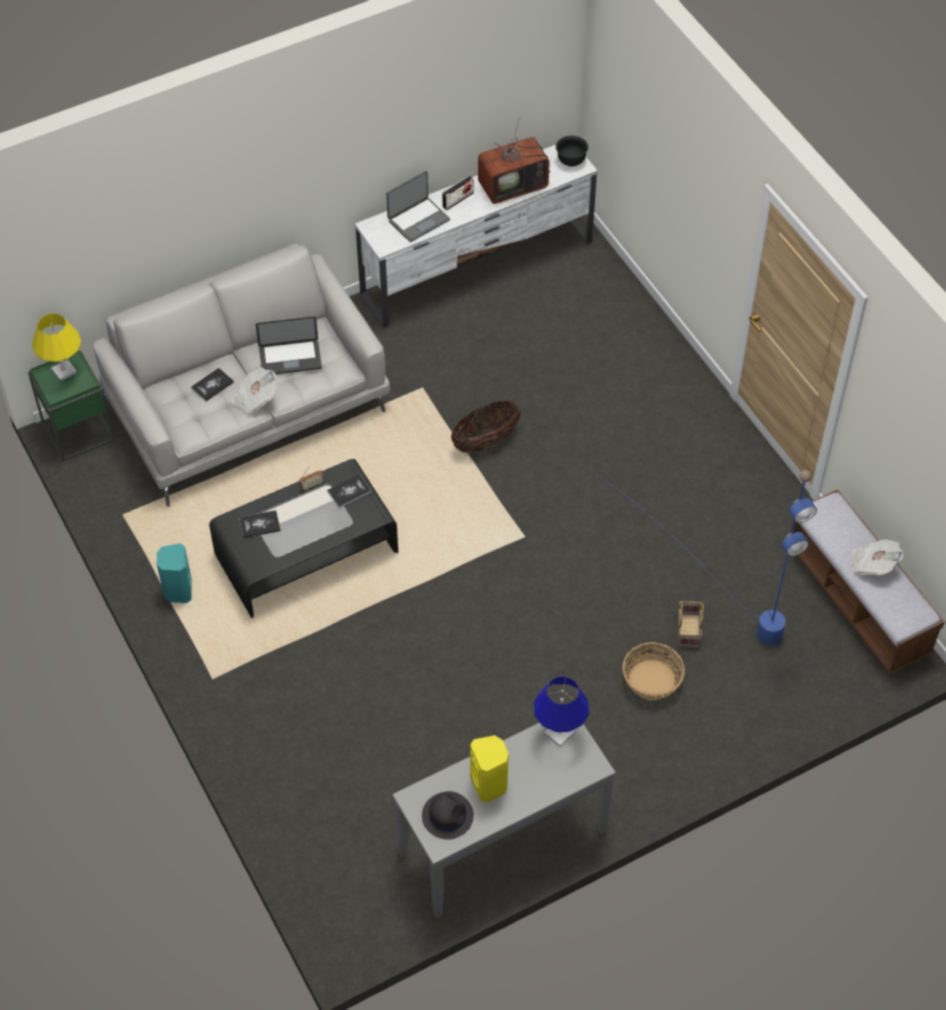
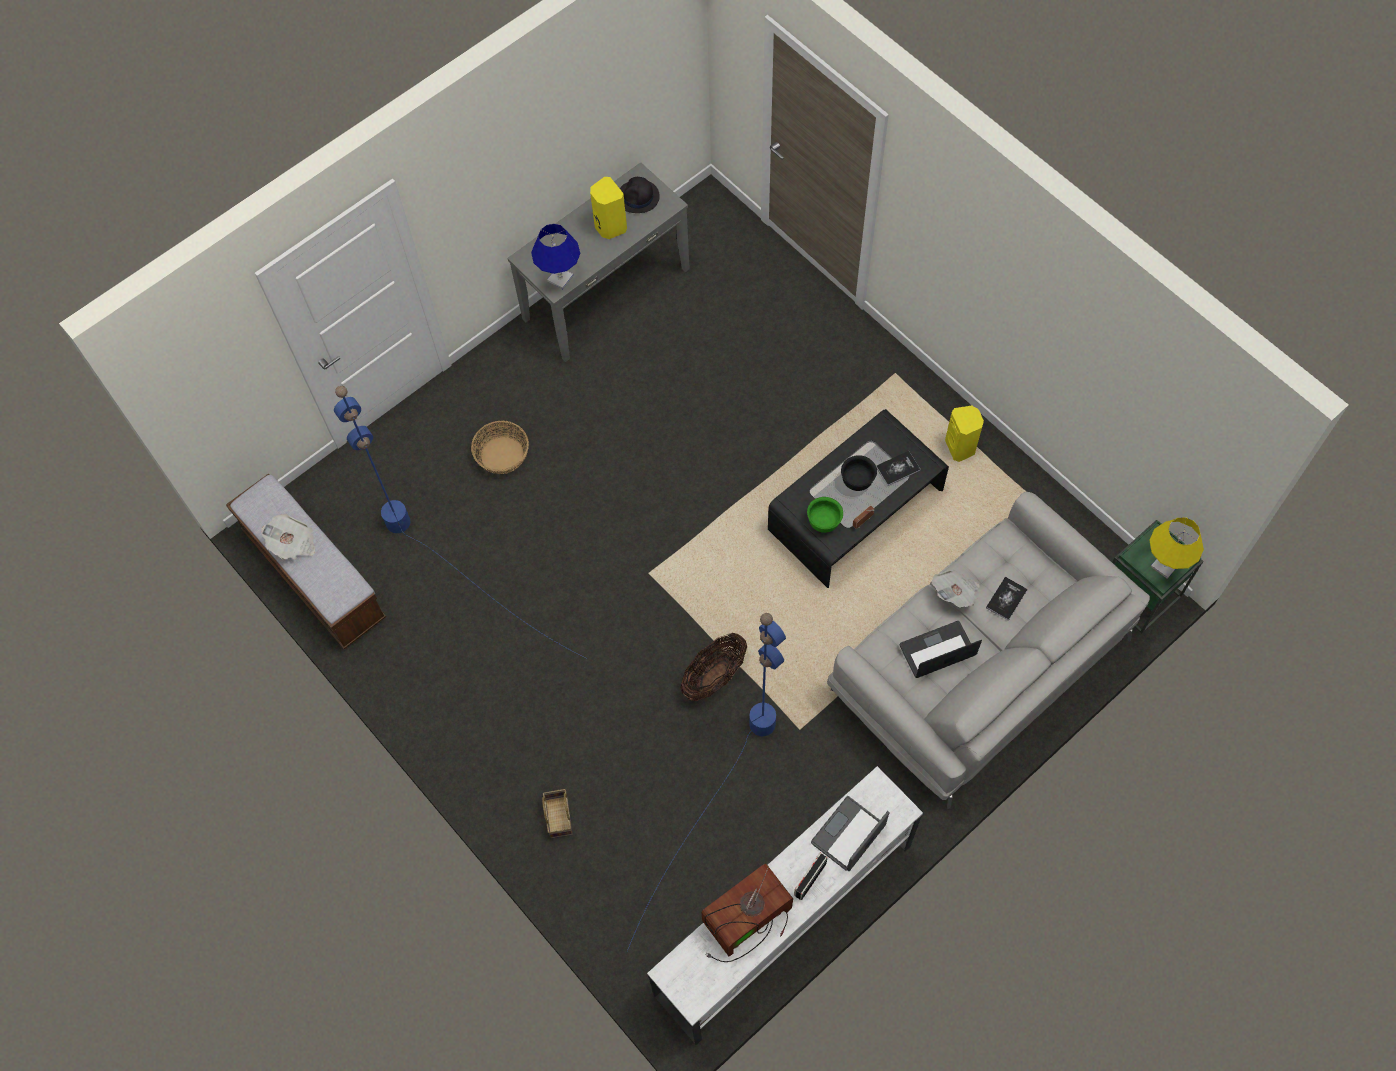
camera: 170 degrees right, 10 degrees up
(178, 590) = (961, 447): turquoise speaker -> yellow speaker
(349, 491) = (824, 522): book -> green bowl
(499, 362) = (724, 783): none -> blue floor lamp
(571, 161) = (683, 981): black bowl -> black bowl (857, 481)
(687, 629) = (475, 510): basket -> basket (560, 818)

